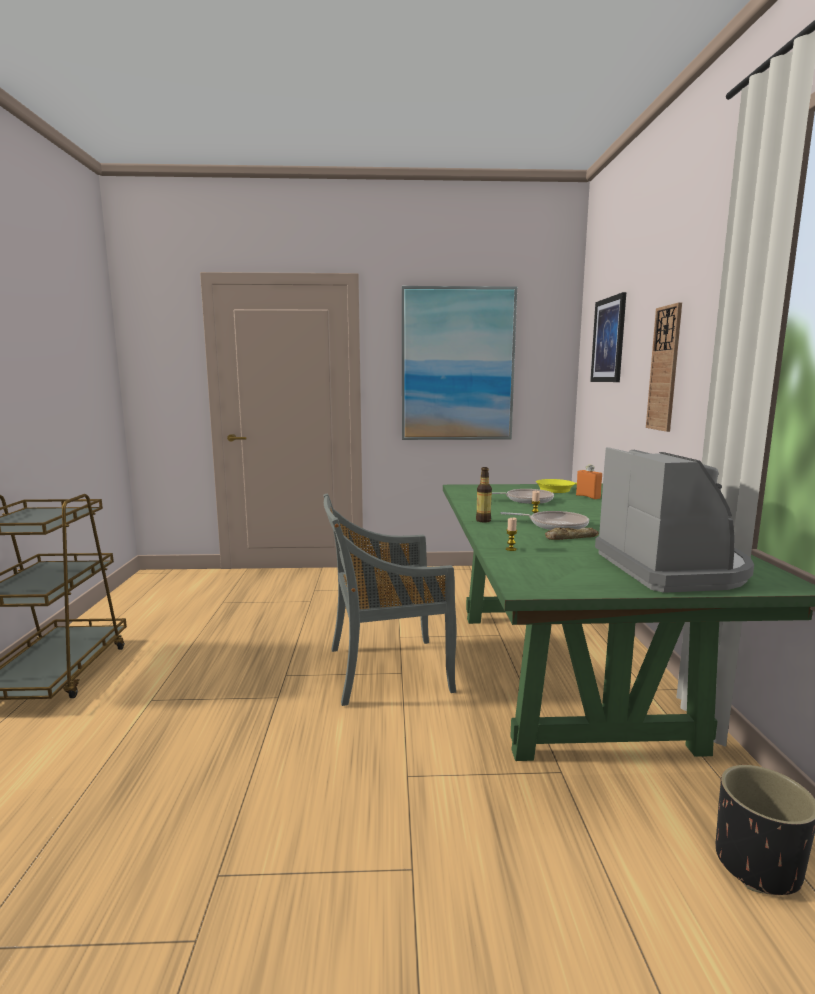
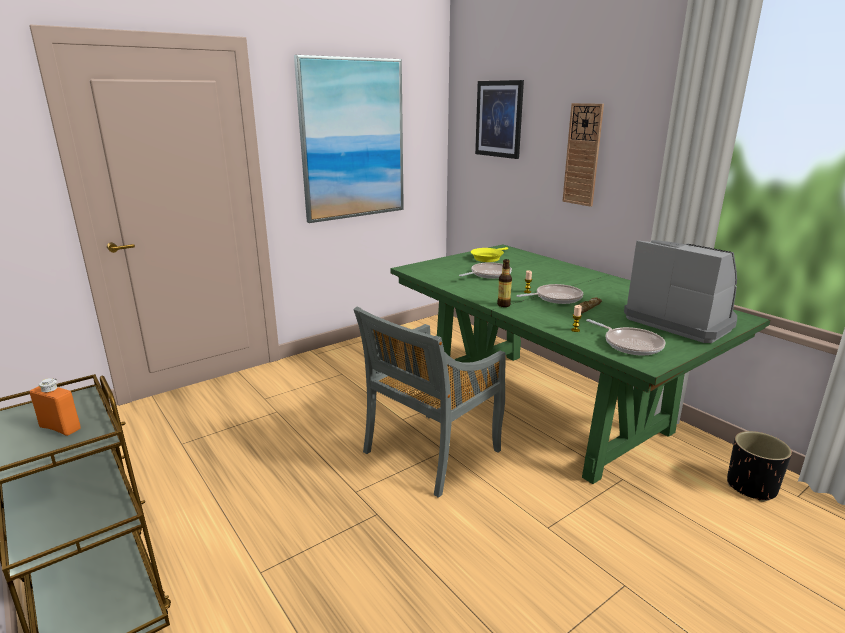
camera: 35 degrees left, 10 degrees up
(546, 571) = (630, 344): none -> frying pan
(588, 497) = (521, 262): orange bottle -> orange bottle (60, 428)

